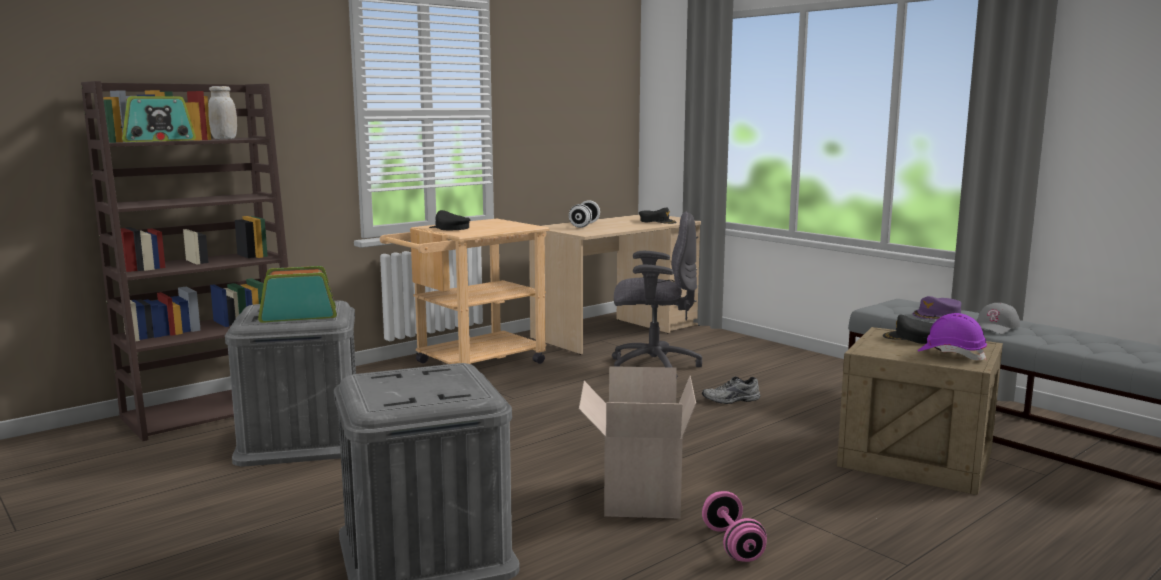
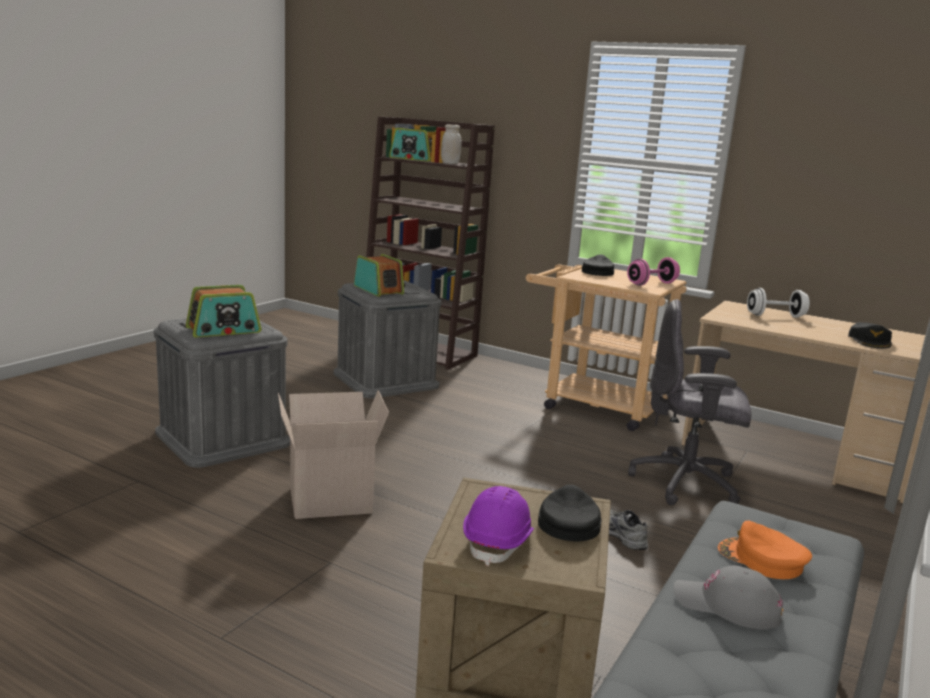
camera: 70 degrees right, 5 degrees up
(448, 383) = (224, 330): none -> radio
(652, 366) = (686, 483): grey office chair -> grey office chair turned 120 degrees clockwise
(732, 545) = (249, 544): pink dumbbell -> pink dumbbell (651, 284)
(937, 314) = (761, 560): purple cap -> orange cap

